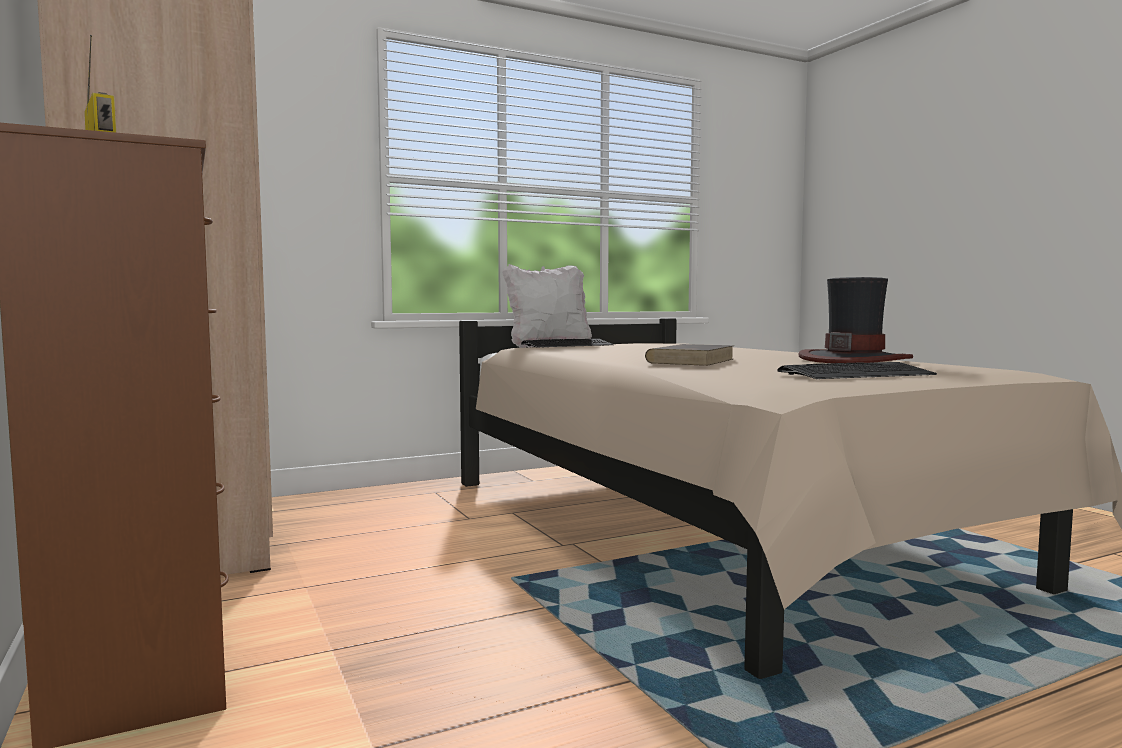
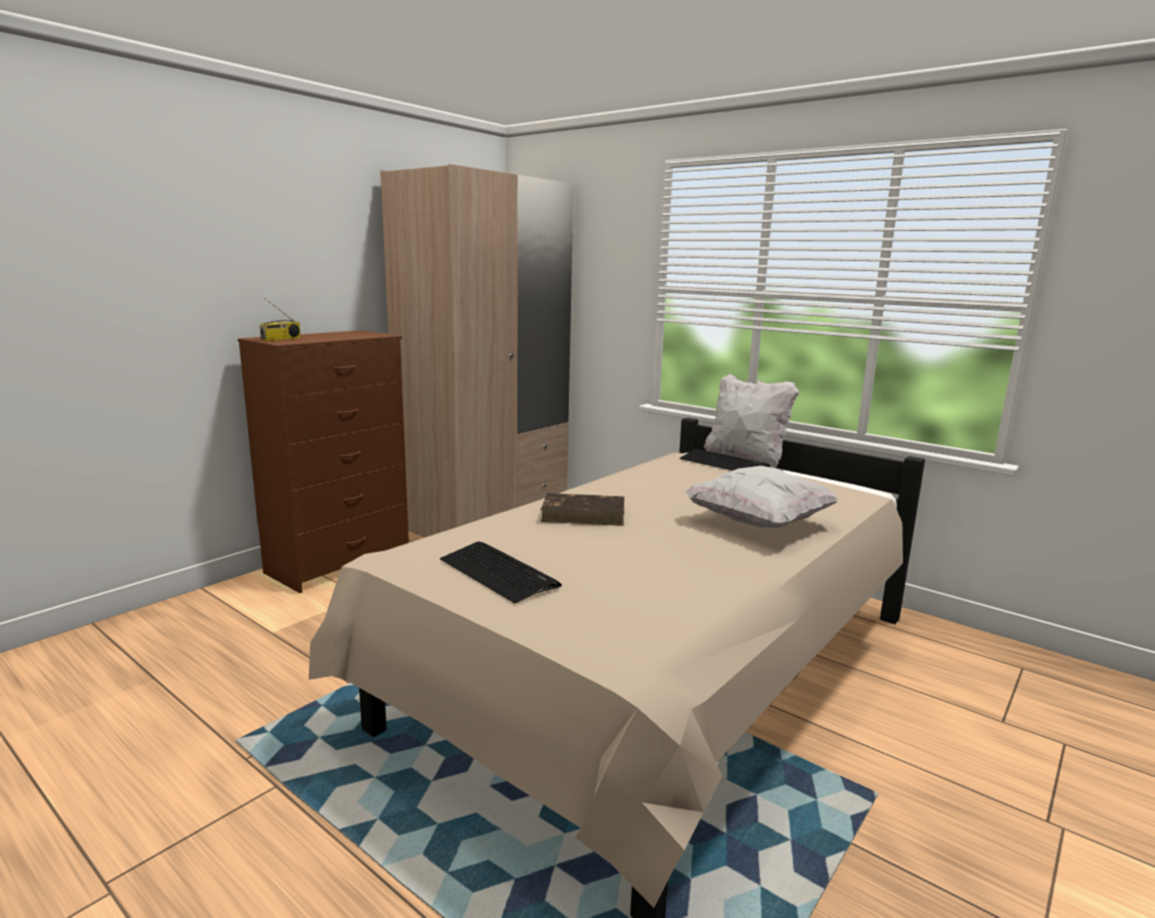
camera: 65 degrees right, 10 degrees up
(744, 350) = (757, 523): none -> white pillow
(854, 360) = (672, 571): hat -> none

